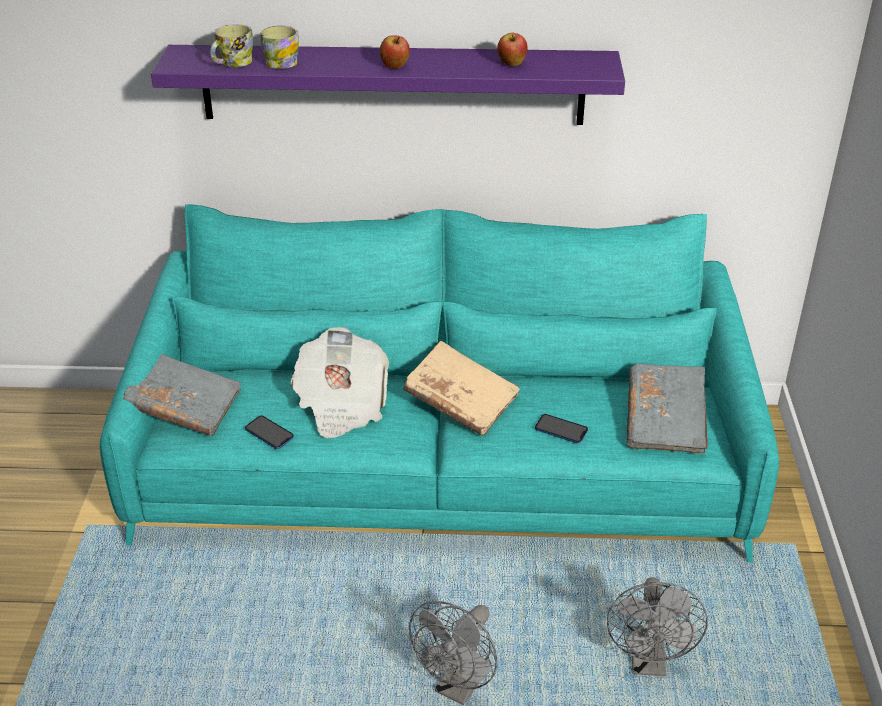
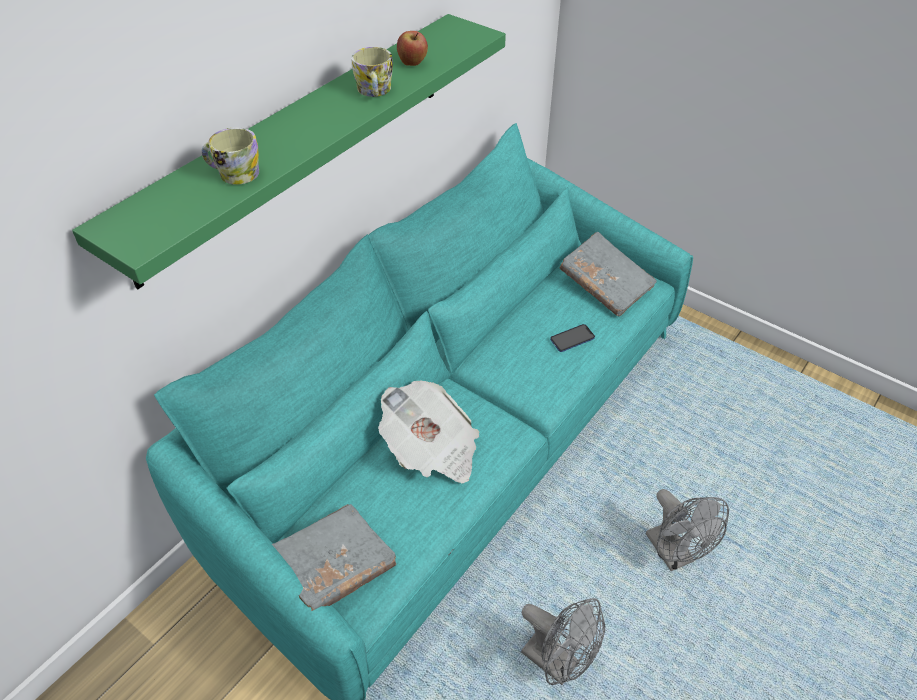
camera: 55 degrees left, 10 degrees up
(232, 63) = (193, 204): mug -> mug (374, 92)
(269, 433) = (427, 518): phone -> none
(393, 84) = (298, 142): purple shelf -> green shelf
(395, 67) = (339, 117): apple -> none
(461, 402) = (494, 375): beige book -> none
(648, 662) = (714, 437): grey fan -> grey fan (558, 663)

